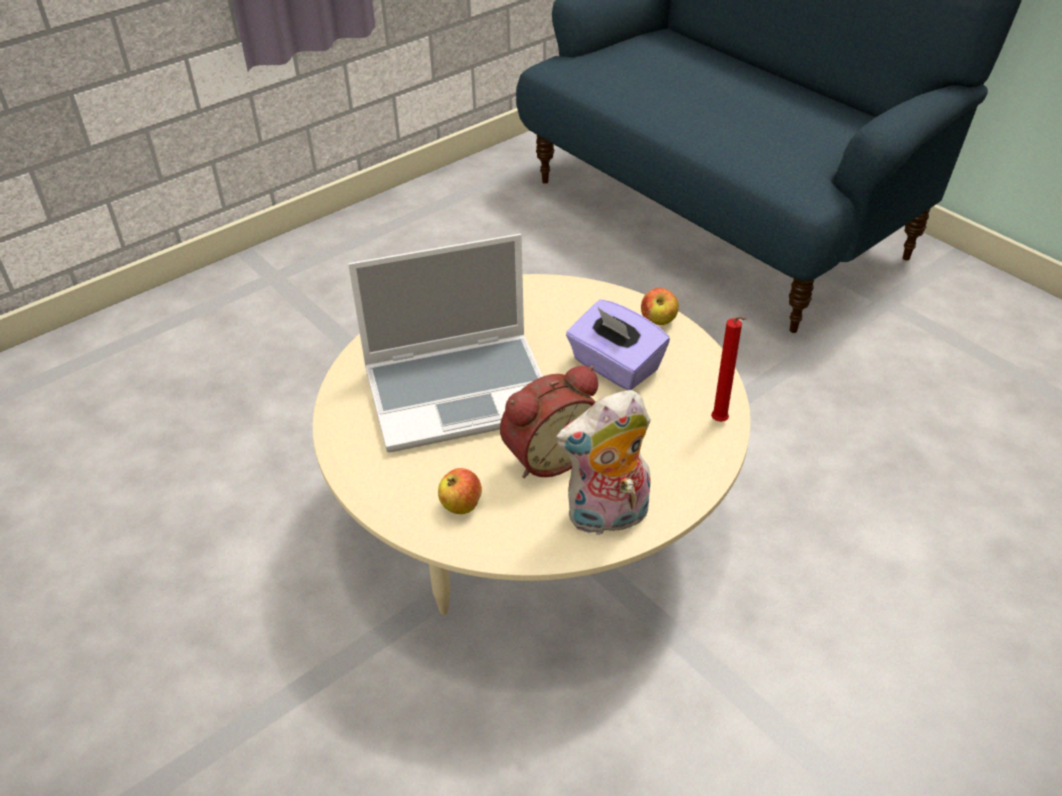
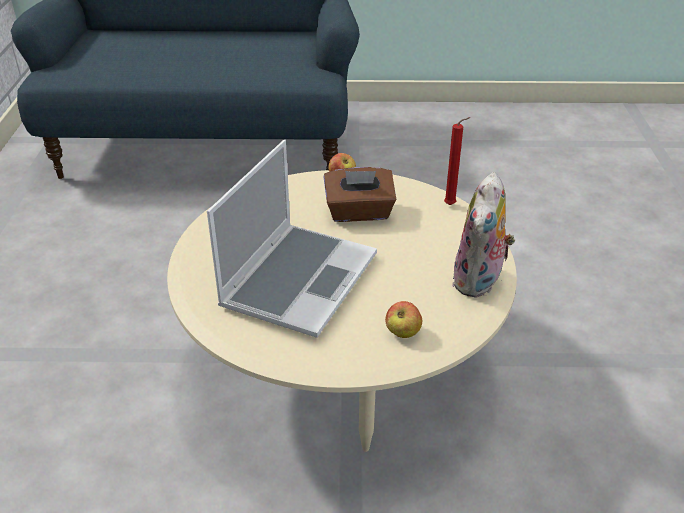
camera: 50 degrees left, 5 degrees down
(549, 455) = (402, 275): alarm clock -> none
(615, 367) = (359, 213): purple tissue box -> brown tissue box

